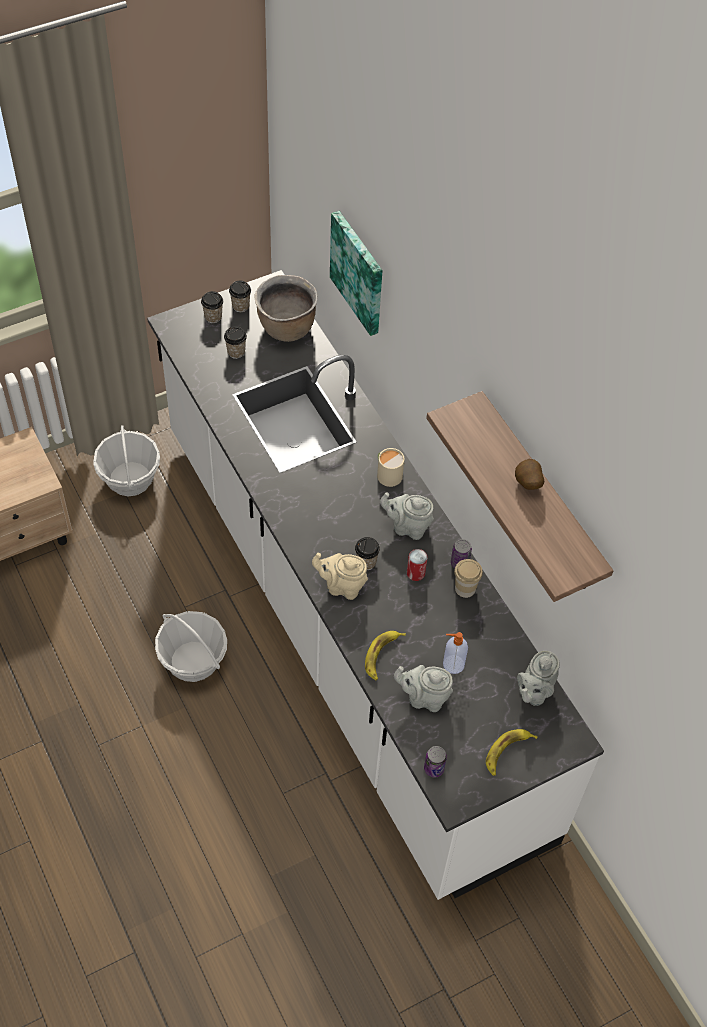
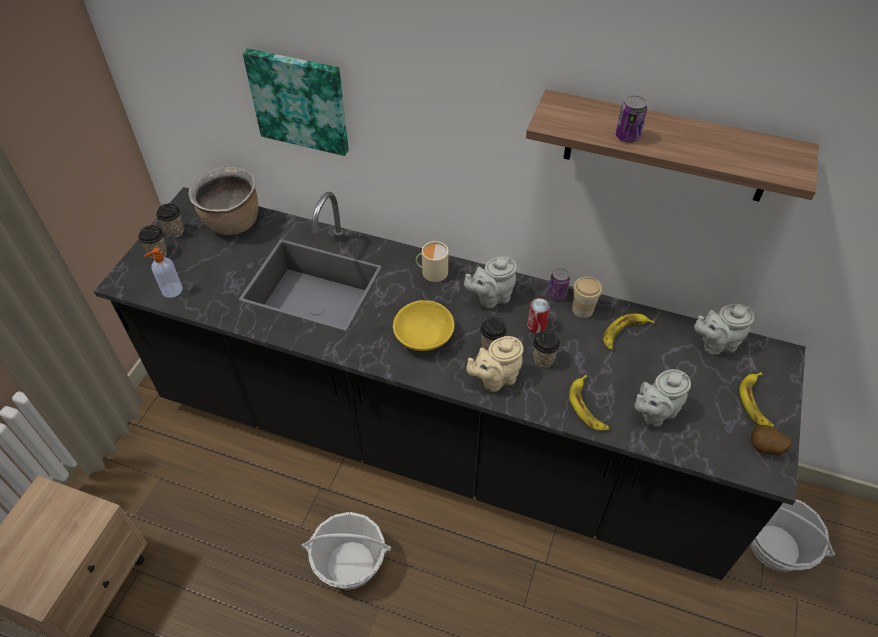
camera: 40 degrees left, 5 degrees down
(130, 479) = (155, 463): basket -> basket (775, 547)
(236, 352) = (207, 266): cup -> cup (543, 359)
(327, 519) = (424, 337): none -> yellow bowl
(347, 627) = (439, 440): white counter -> black counter
(434, 768) = (728, 461): can -> can (627, 137)
(452, 664) = (641, 370): soap dispenser -> soap dispenser (171, 290)
(474, 629) = (624, 333): none -> banana
(527, 484) = (673, 128): potato -> potato (764, 449)
(534, 692) = (715, 344): grey teapot -> grey teapot turned 90 degrees clockwise

